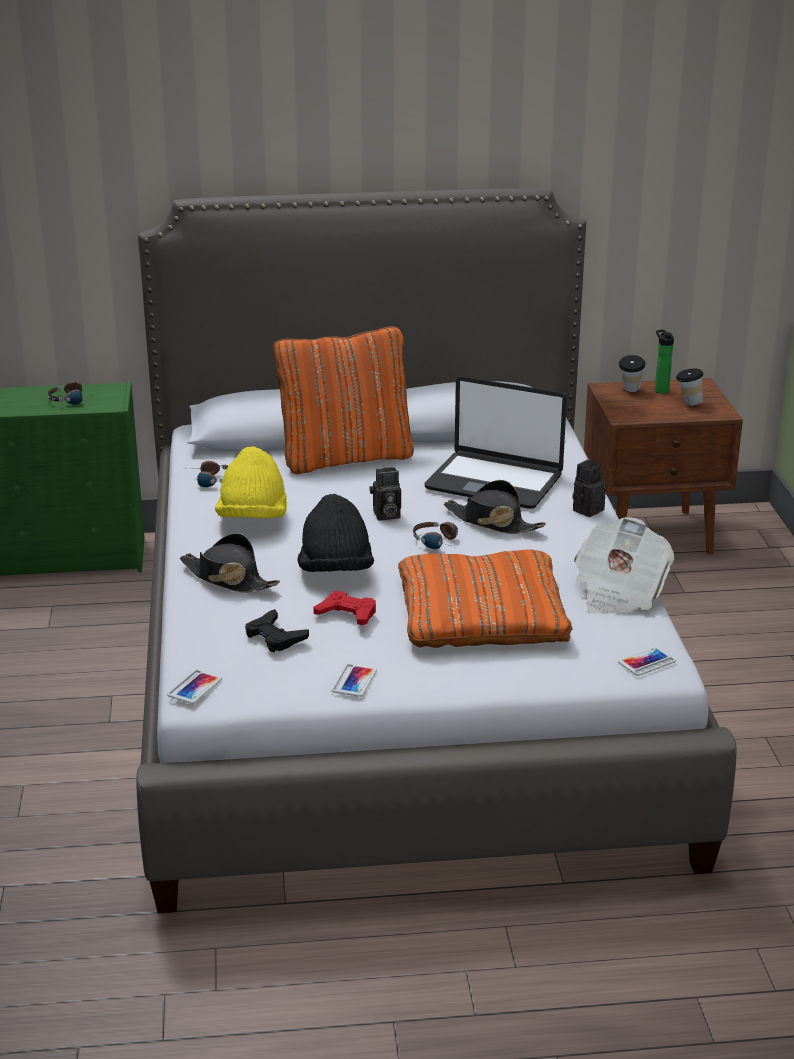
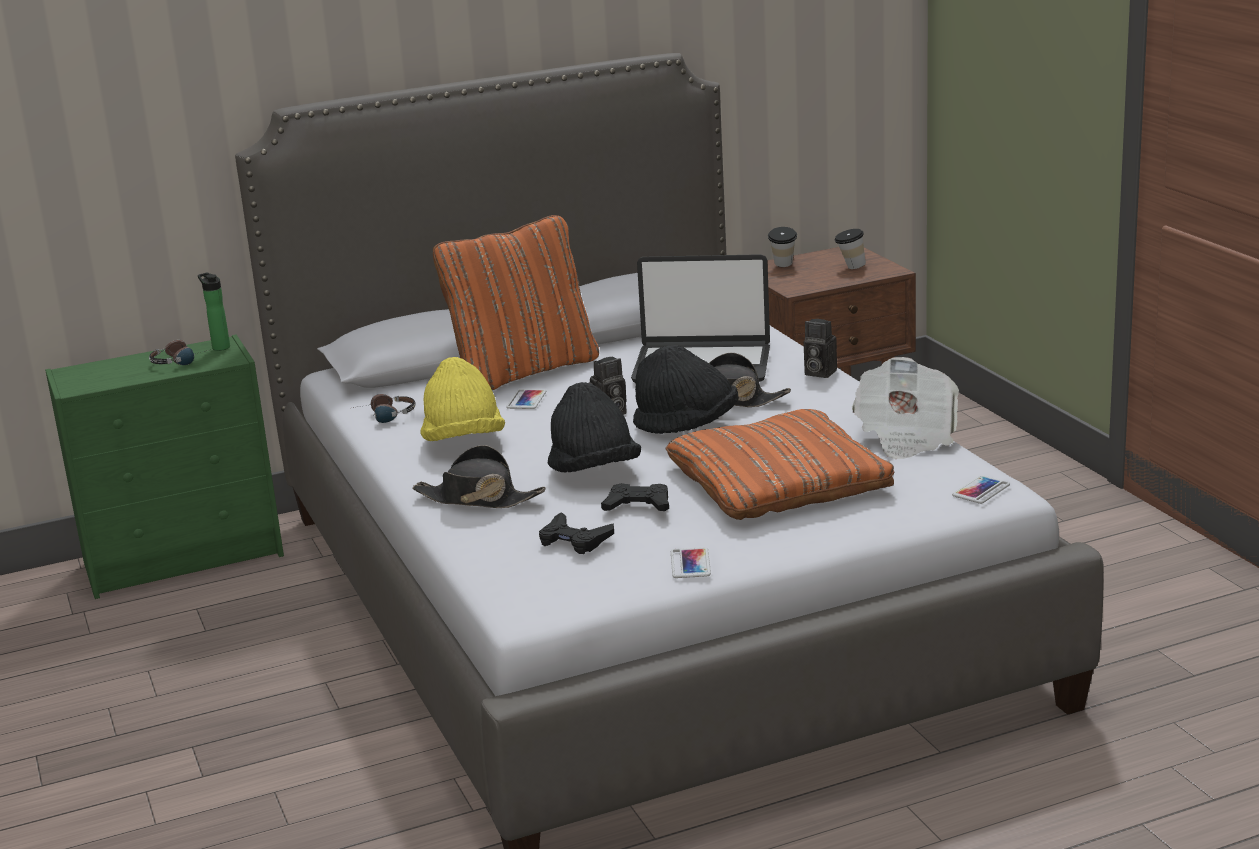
camera: 15 degrees left, 5 degrees down
(194, 687) = (517, 603): phone -> phone (526, 400)
(347, 614) = (638, 505): red game controller -> black game controller
(440, 542) = (687, 427): headphones -> black hat
(587, 509) = (818, 373): camera -> camera turned 90 degrees counterclockwise
(660, 390) = (813, 261): bottle -> bottle (219, 347)

